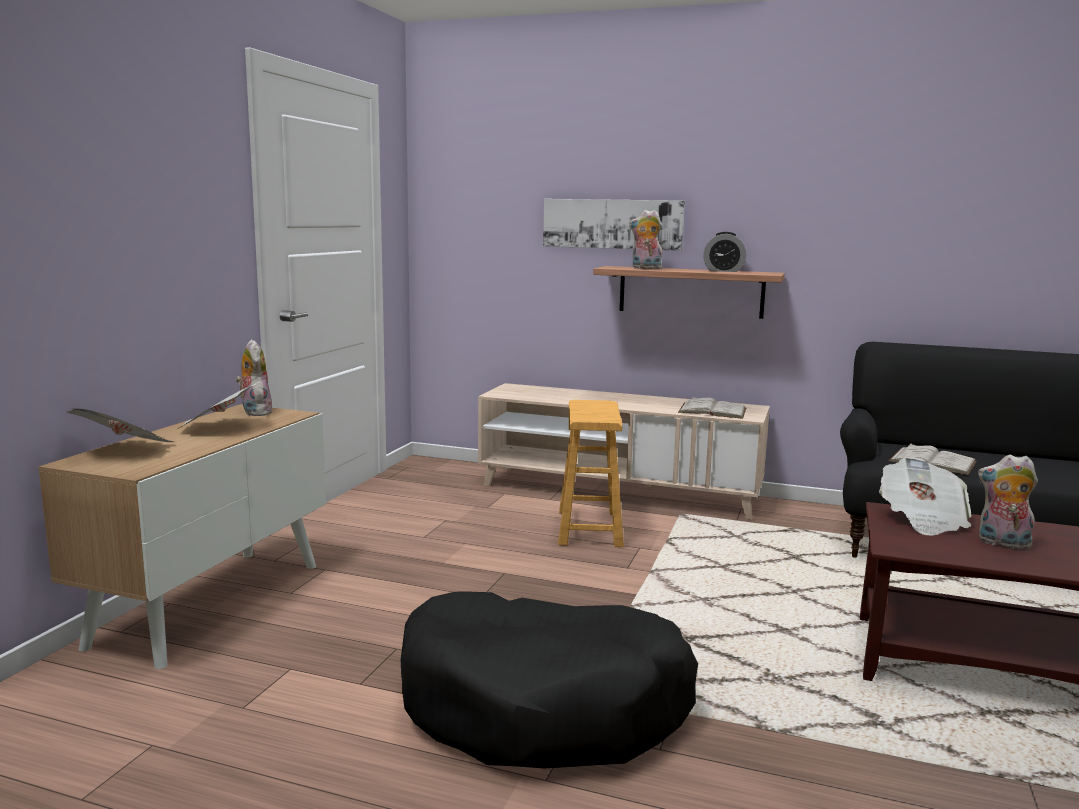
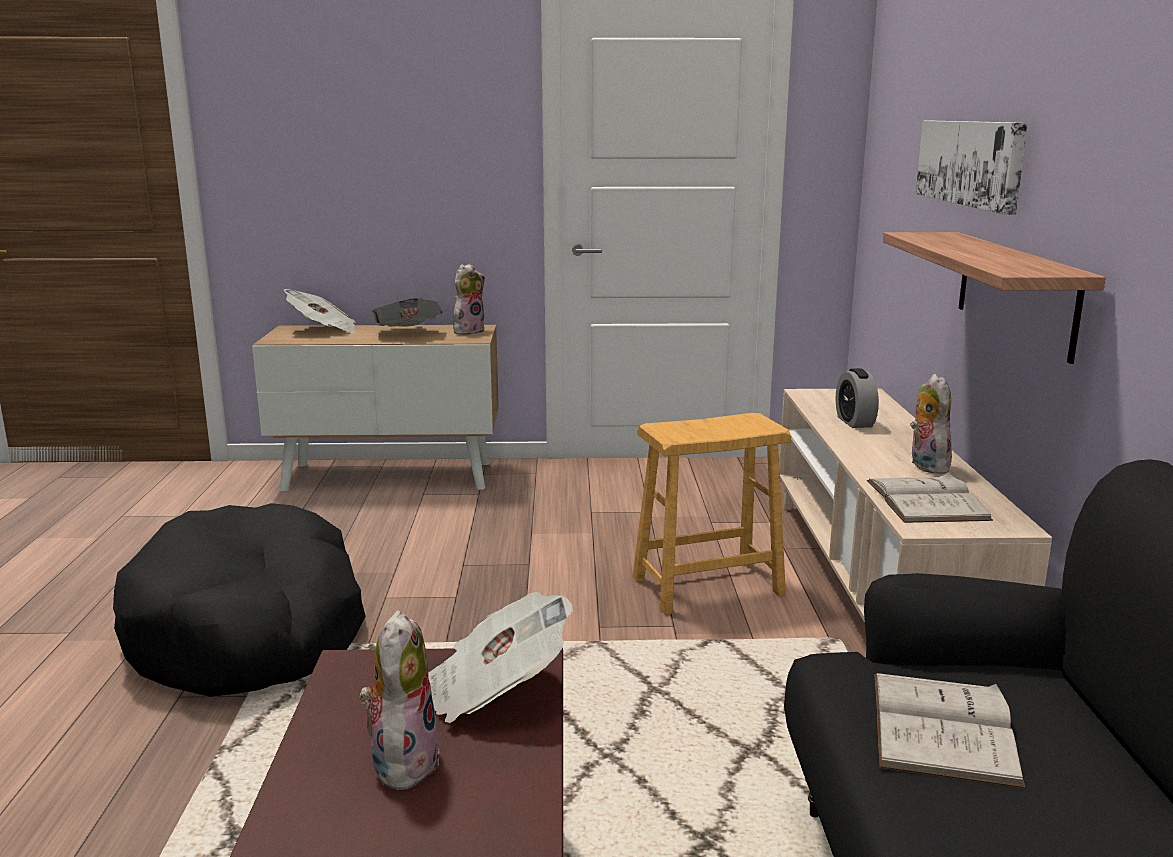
camera: 70 degrees right, 5 degrees up
(645, 268) = (943, 240): plush toy -> plush toy (925, 465)
(723, 271) = (1014, 258): alarm clock -> alarm clock (854, 422)

